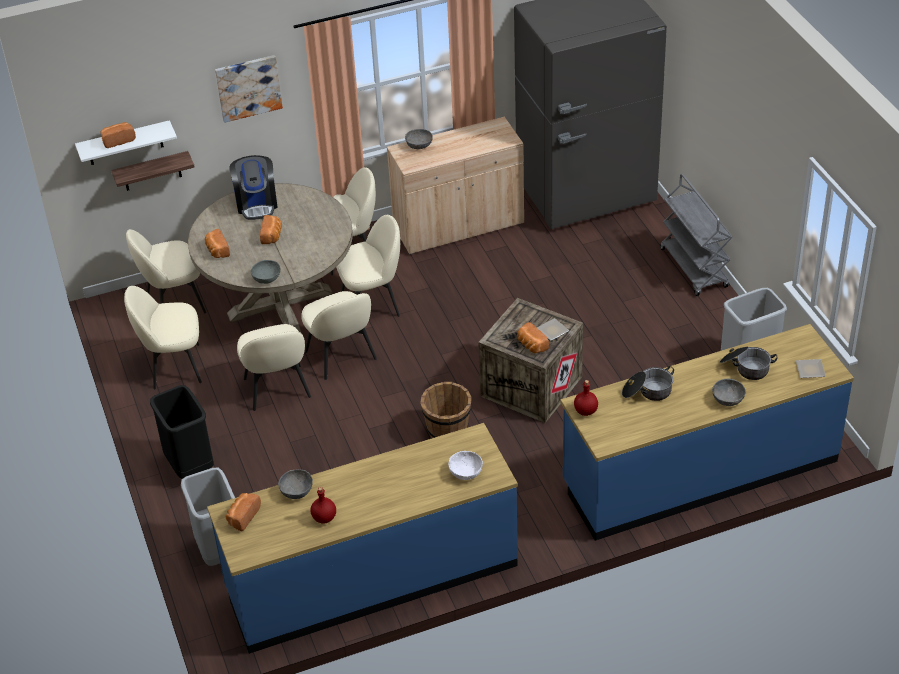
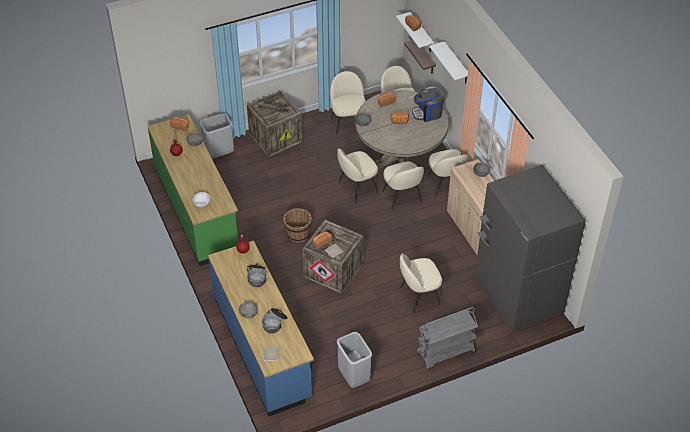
camera: 85 degrees right, 5 degrees up
(189, 465) = (276, 137): black trash can -> crate
(248, 87) = (456, 64): picture -> white shelf
(277, 389) = (330, 164): beige chair -> beige chair (418, 296)
(371, 577) = (197, 210): blue counter -> green counter

